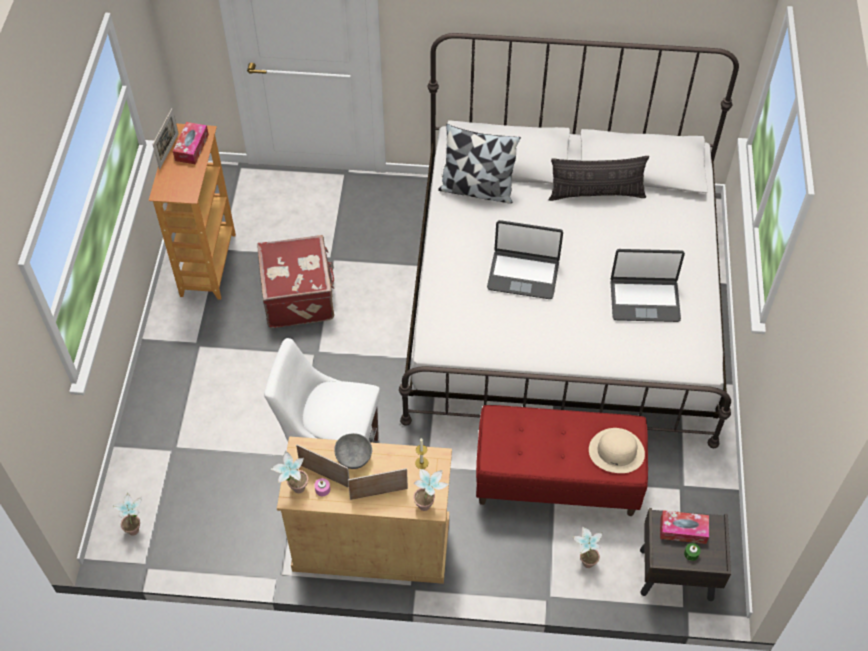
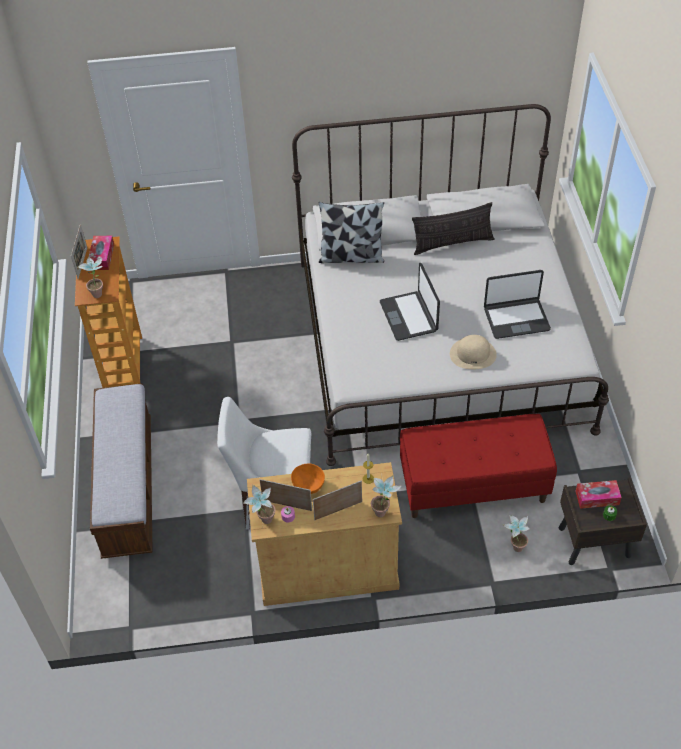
camera: 10 degrees left, 5 degrees down
(136, 527) = (113, 596): potted plant -> potted plant (98, 292)
(180, 406) = (128, 487): none -> bench
(299, 296) = (211, 377): red suitcase -> none
(354, 457) = (308, 485): grey bowl -> orange bowl
(523, 274) = (409, 316): laptop -> laptop turned 75 degrees clockwise
(617, 451) = (524, 445): beige hat -> beige hat (473, 354)

